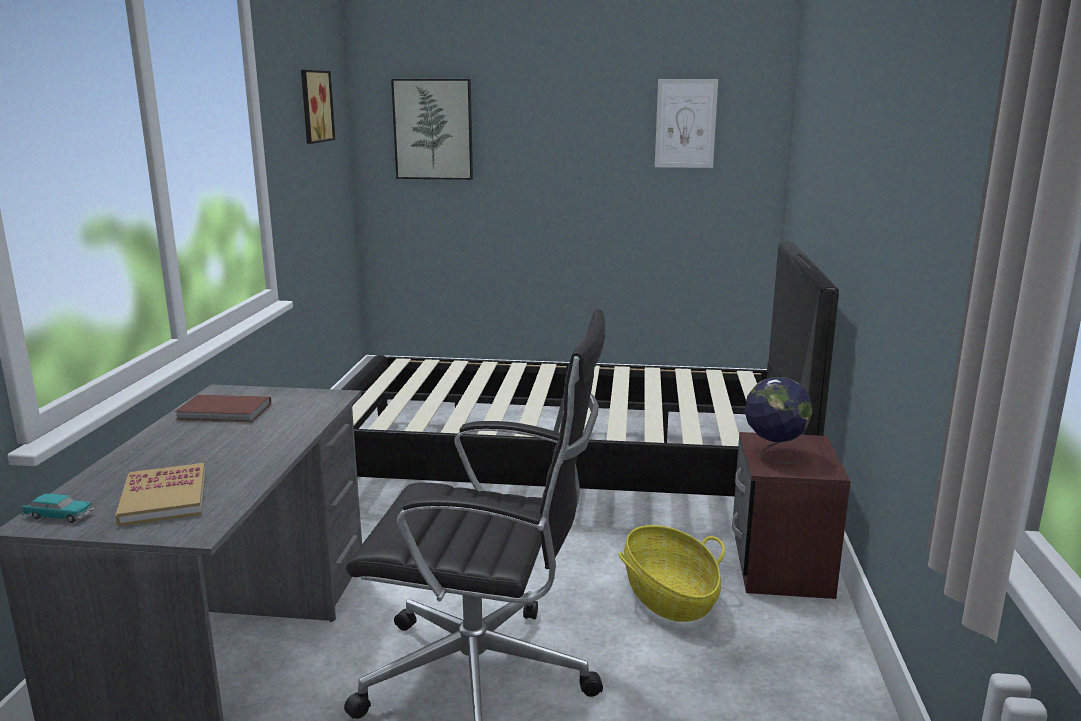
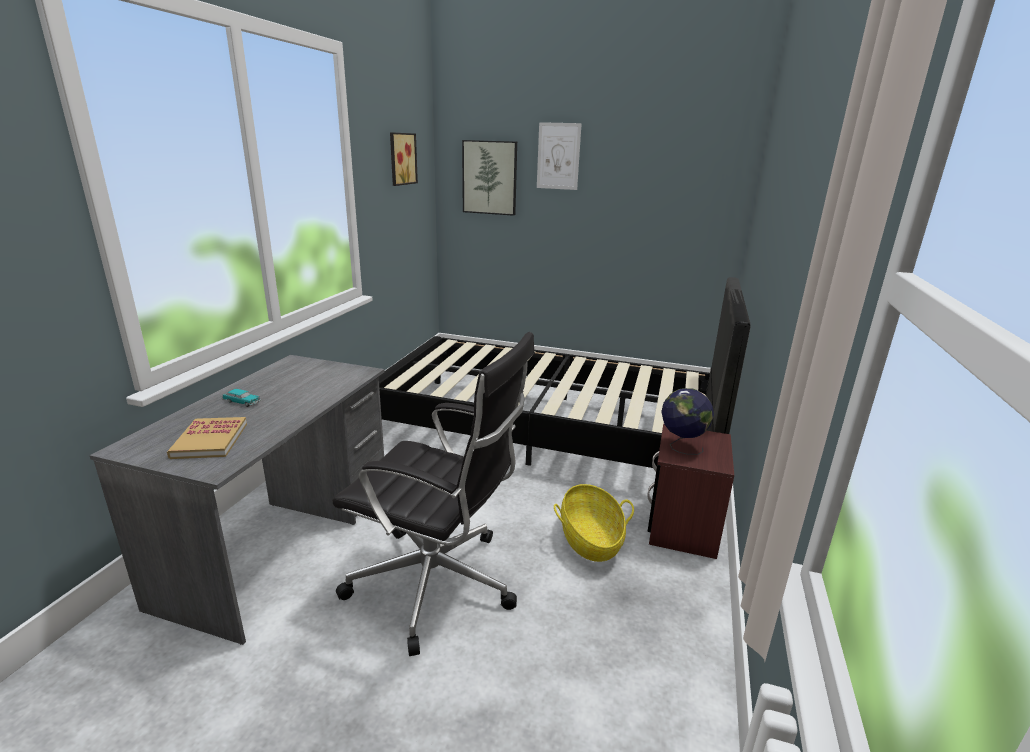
camera: 10 degrees right, 5 degrees up
(59, 515) = (138, 446): toy car -> toy car (242, 402)
(224, 412) = (286, 377): brown book -> none
(685, 123) = (672, 181): picture -> picture (558, 156)

